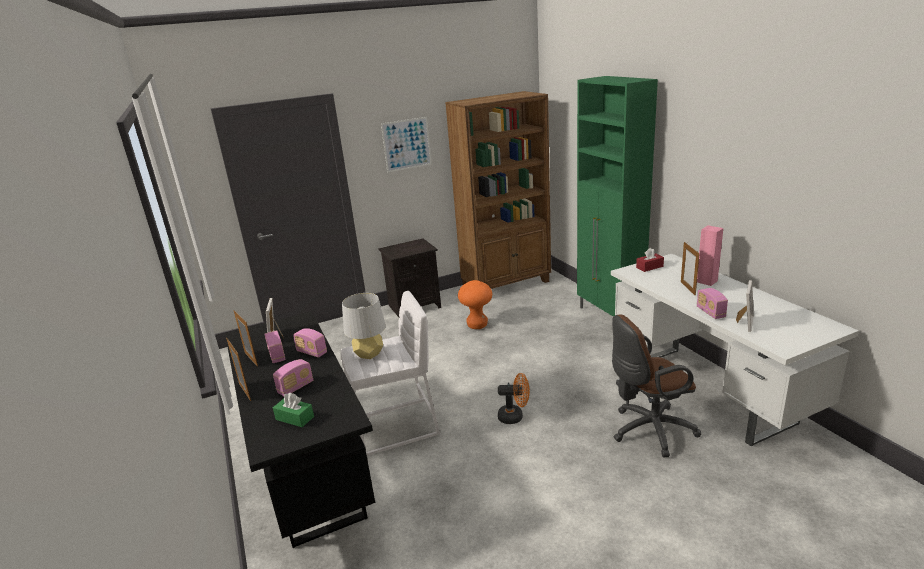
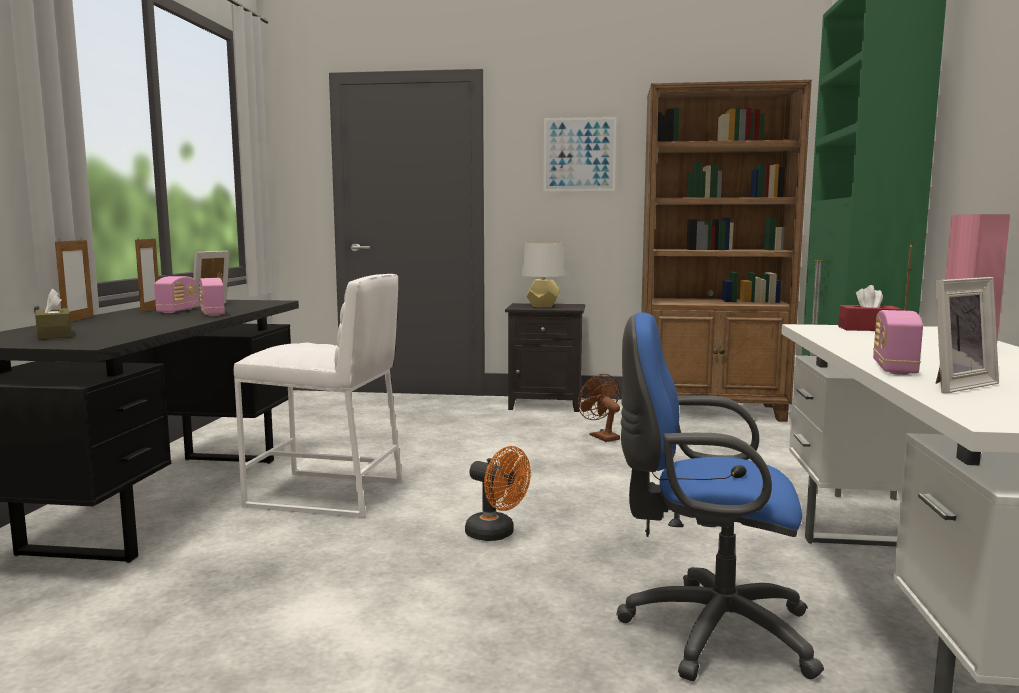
camera: 30 degrees right, 15 degrees down
(295, 387) = (123, 324): radio -> none
(295, 418) = (54, 334): green tissue box -> brown tissue box
(369, 354) = (295, 346): grey table lamp -> grey table lamp (543, 306)
(477, 325) = (601, 436): orange stool -> brown fan
(648, 431) = (707, 630): brown office chair -> blue office chair

